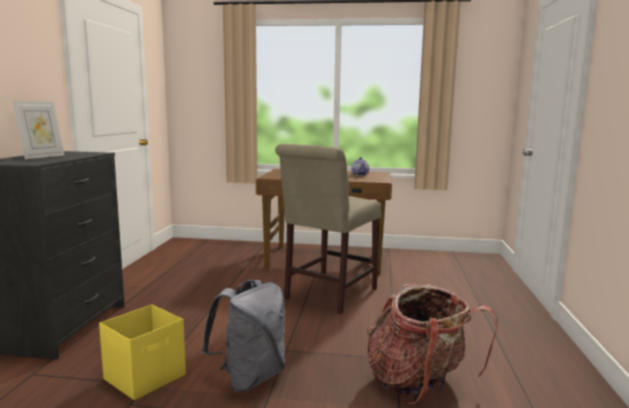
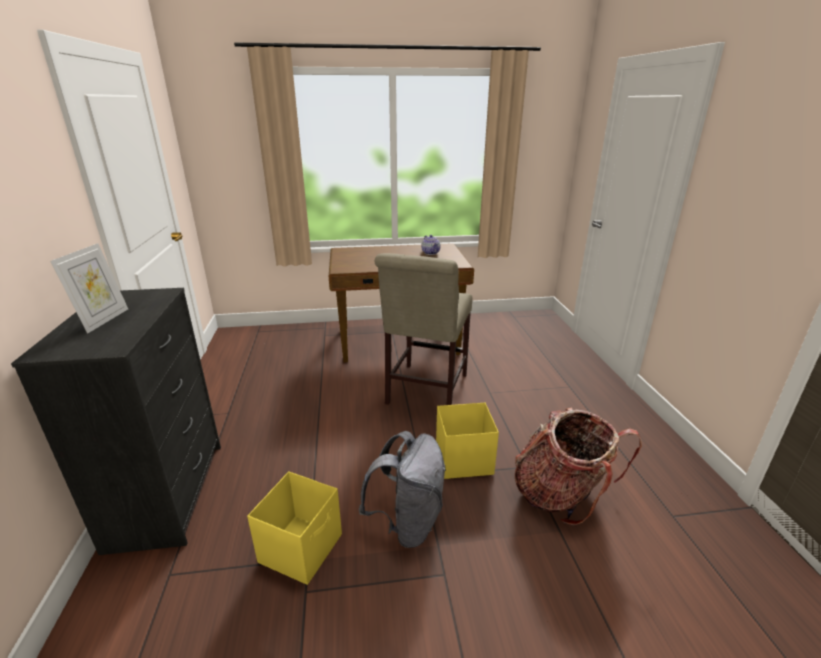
camera: 15 degrees left, 15 degrees up
(332, 345) = (462, 460): none -> yellow storage box

